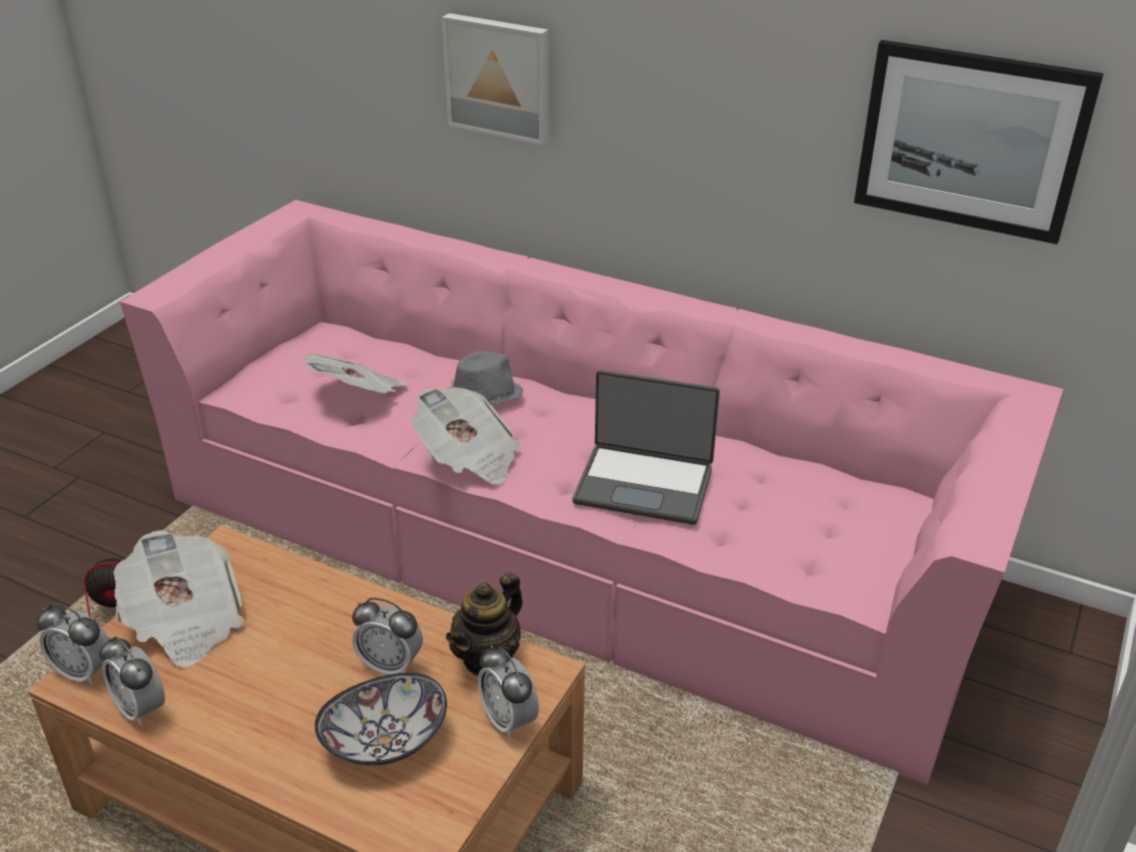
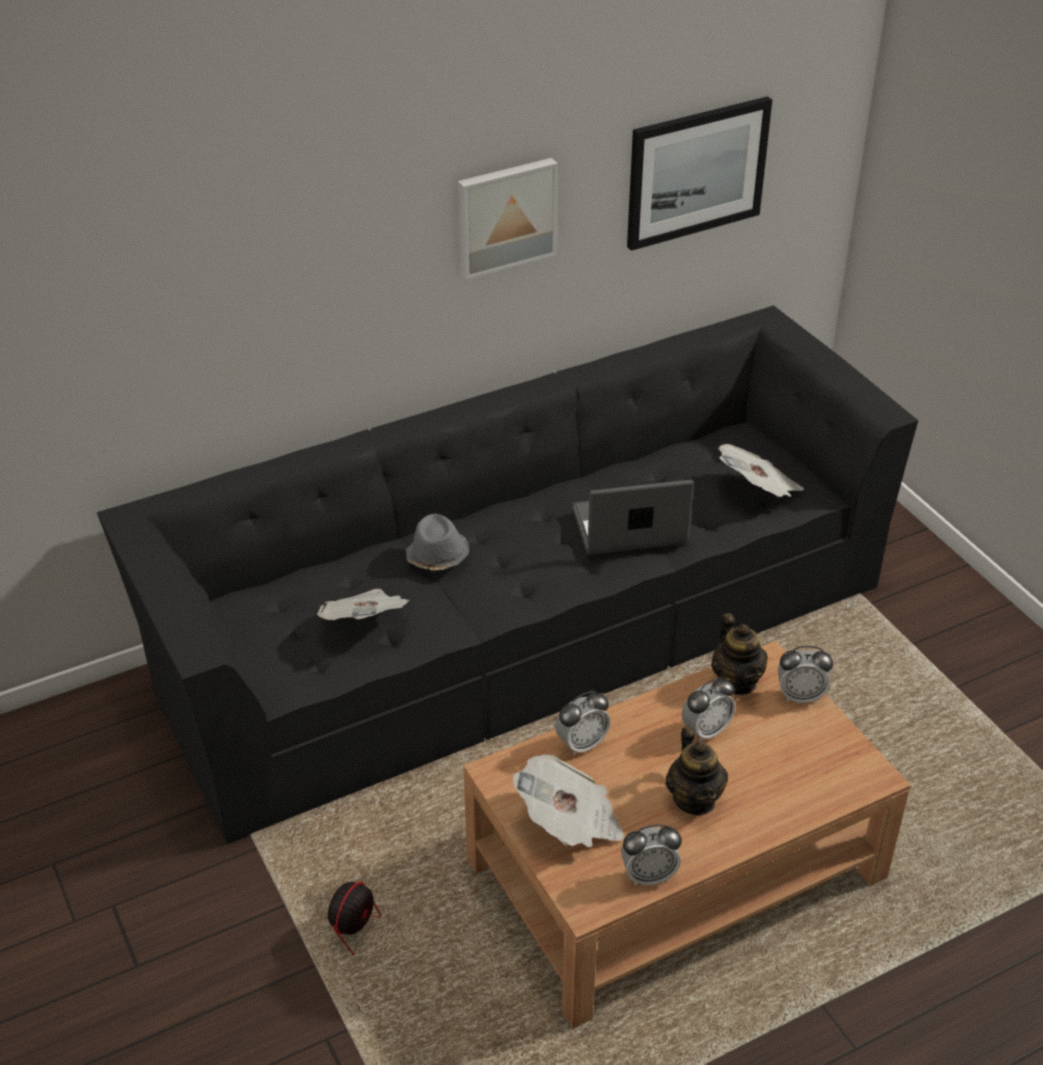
camera: 55 degrees left, 5 degrees up
(84, 671) = (581, 897): alarm clock -> alarm clock (582, 743)
(276, 698) = (695, 799): none -> teapot
(385, 742) = (777, 760): bowl -> none
(468, 458) = (516, 597): newspaper -> newspaper (758, 490)
(499, 77) = (321, 288): picture -> picture (505, 216)
(567, 540) = (521, 628): pink sofa -> black sofa
(644, 484) = (629, 528): laptop -> laptop turned 150 degrees counterclockwise

